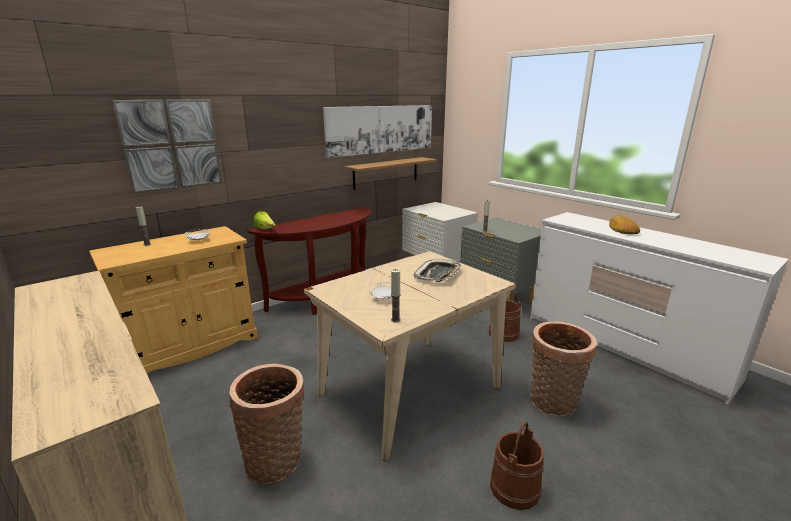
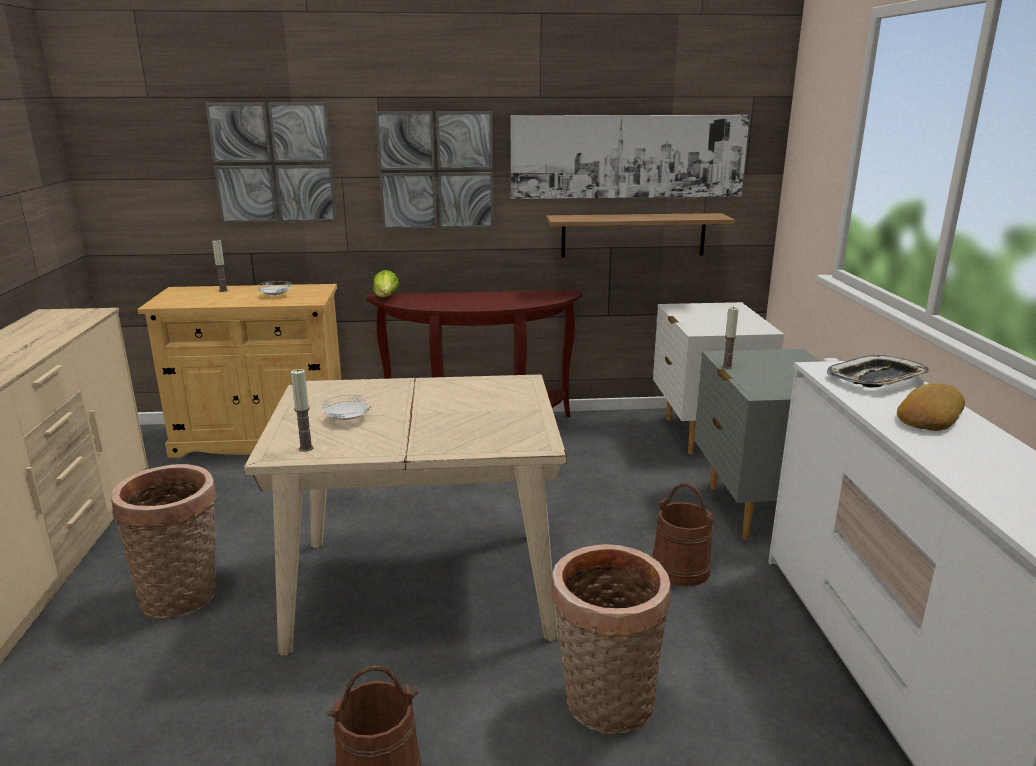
camera: 35 degrees right, 0 degrees up
(283, 143) = (436, 171): none -> picture
(438, 274) = (479, 409): tray -> tray (877, 379)

